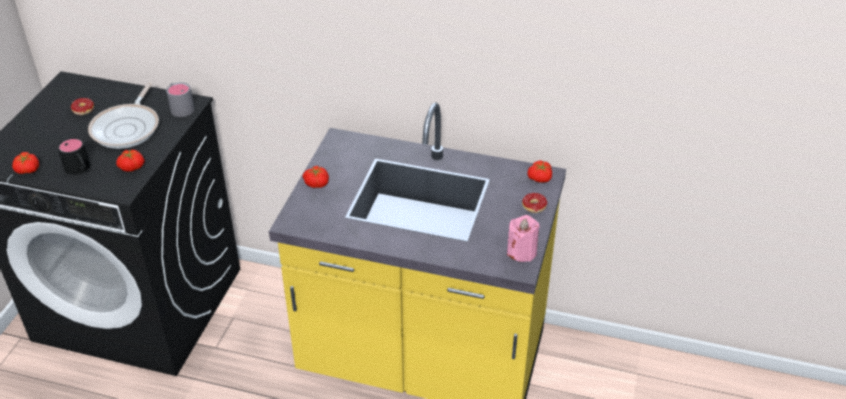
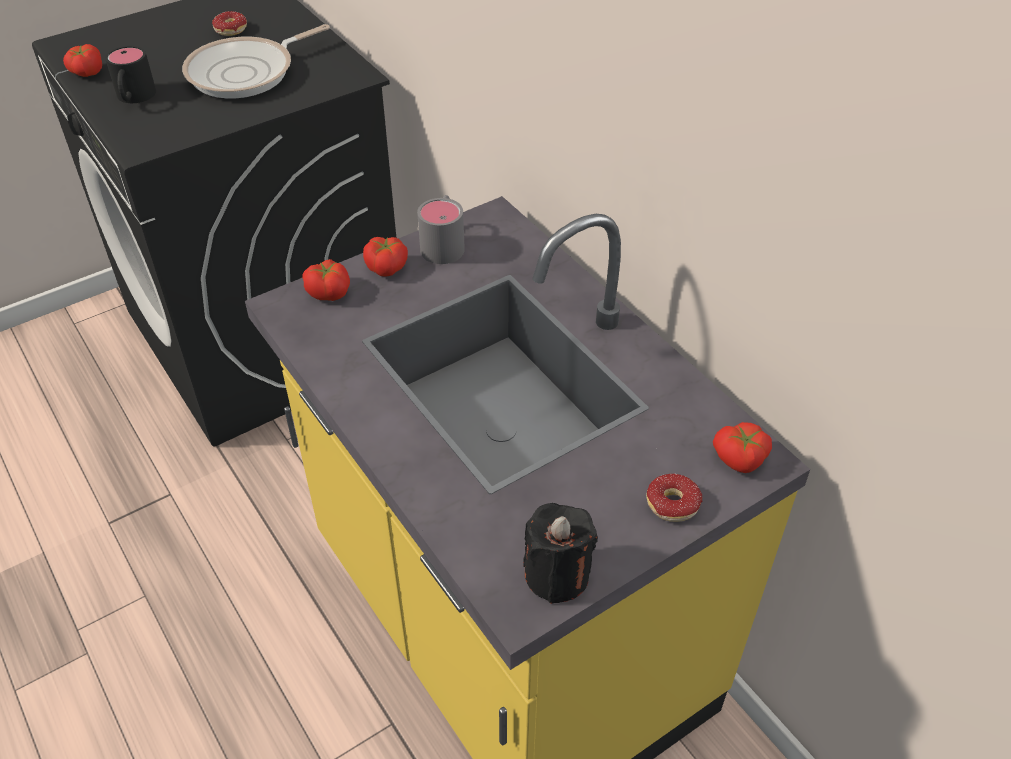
camera: 40 degrees right, 5 degrees up
(132, 166) = (188, 122): tomato -> tomato (329, 291)
(180, 107) = (336, 74): grey mug -> grey mug (444, 243)
(521, 252) = (557, 574): pink candle -> black candle

